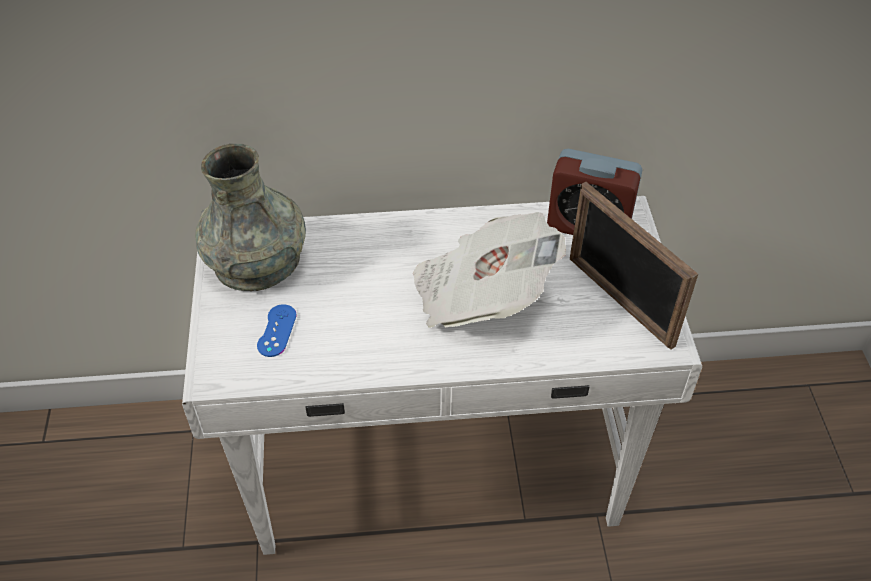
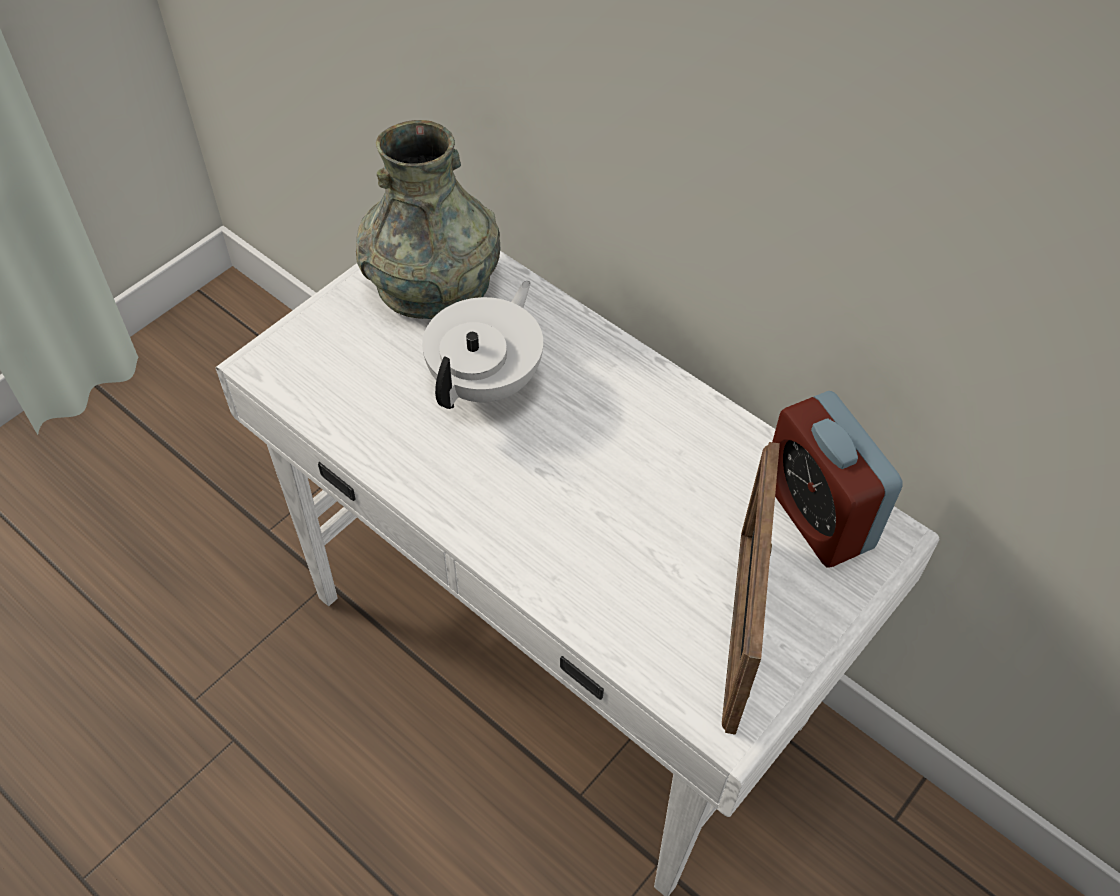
camera: 45 degrees right, 5 degrees up
(277, 330) = (366, 365): blue game controller -> none
(355, 287) = (487, 381): none -> white teapot
(481, 295) = (597, 491): newspaper -> none

